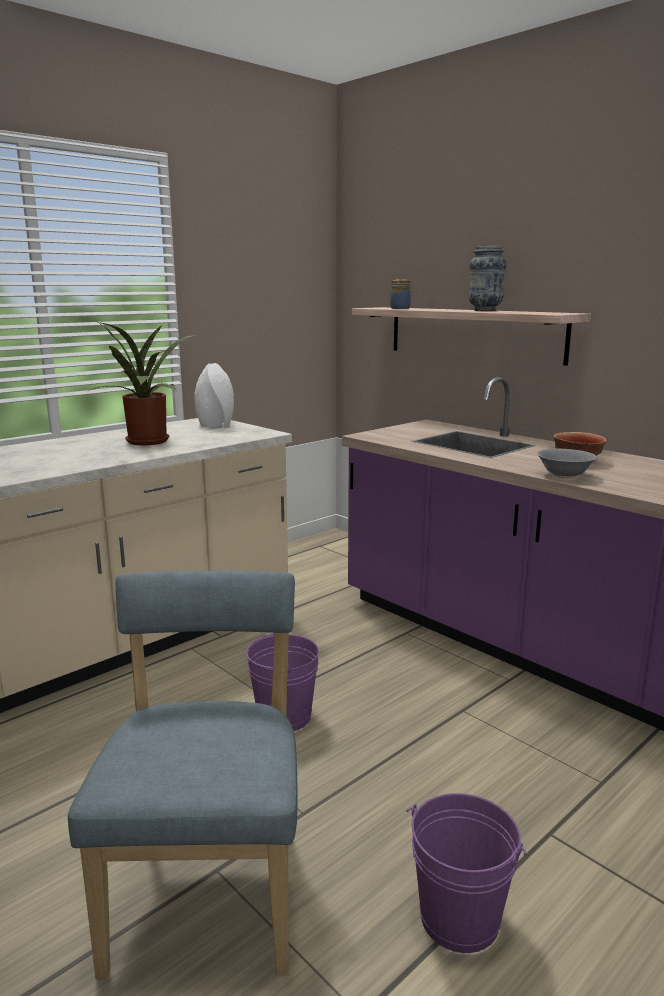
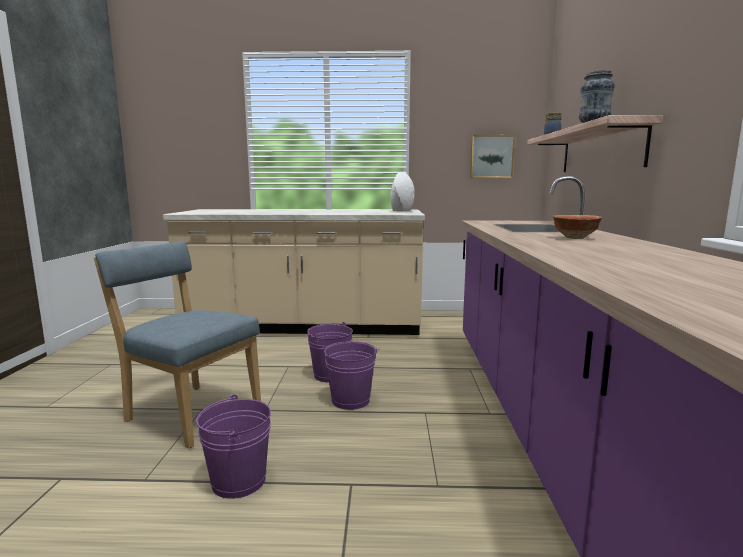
camera: 45 degrees right, 5 degrees down
(149, 442) = (344, 212): potted plant -> none
(209, 887) = (190, 412): blue chair -> blue chair turned 105 degrees counterclockwise
(281, 325) = (491, 156): none -> picture
(371, 738) = (350, 400): none -> purple bucket
(565, 475) = (524, 240): grey bowl -> none

